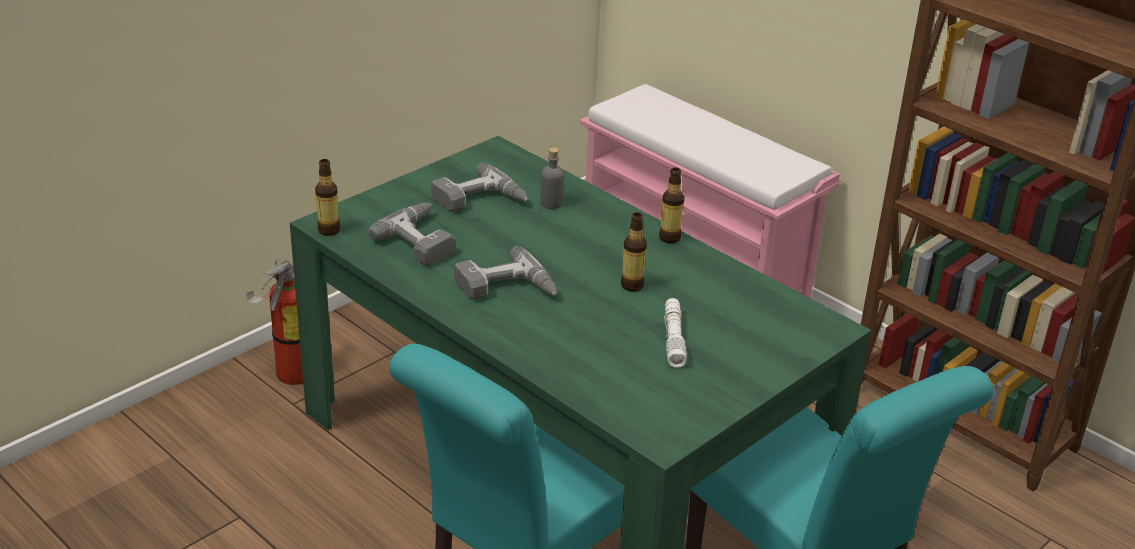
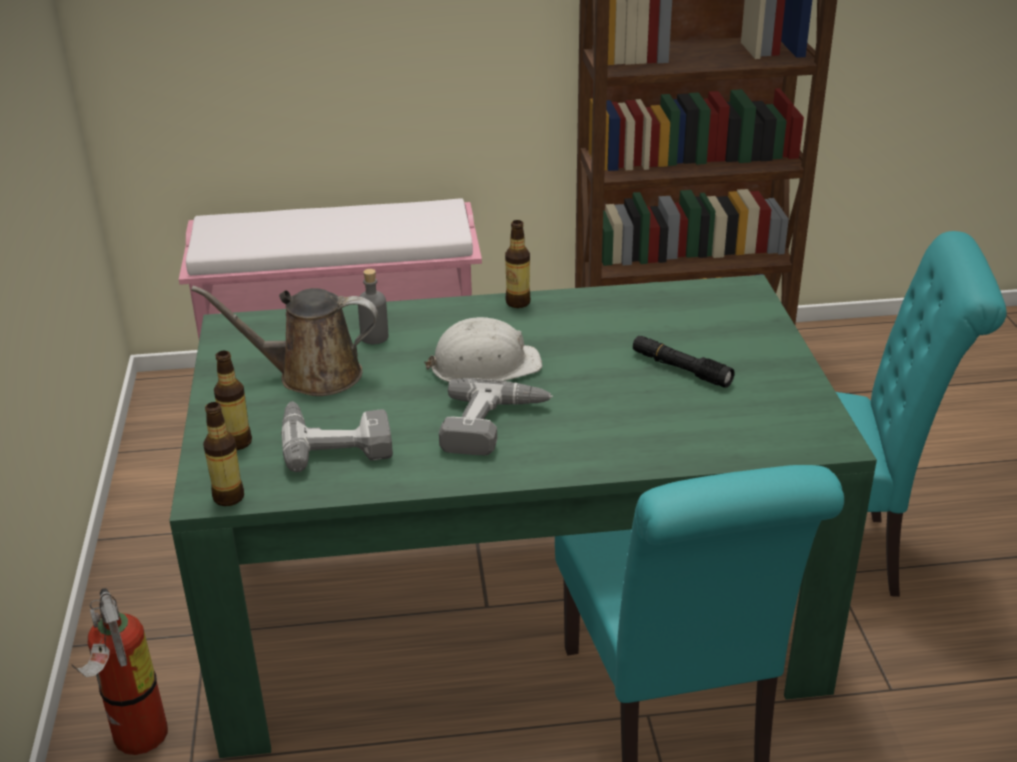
camera: 50 degrees left, 0 degrees up
(480, 201) = (311, 375): power drill -> brown watering can
(572, 257) = (484, 365): none -> white hard hat
(632, 285) = (571, 354): bottle -> bottle (237, 442)
(673, 339) = (681, 369): white flashlight -> black flashlight

